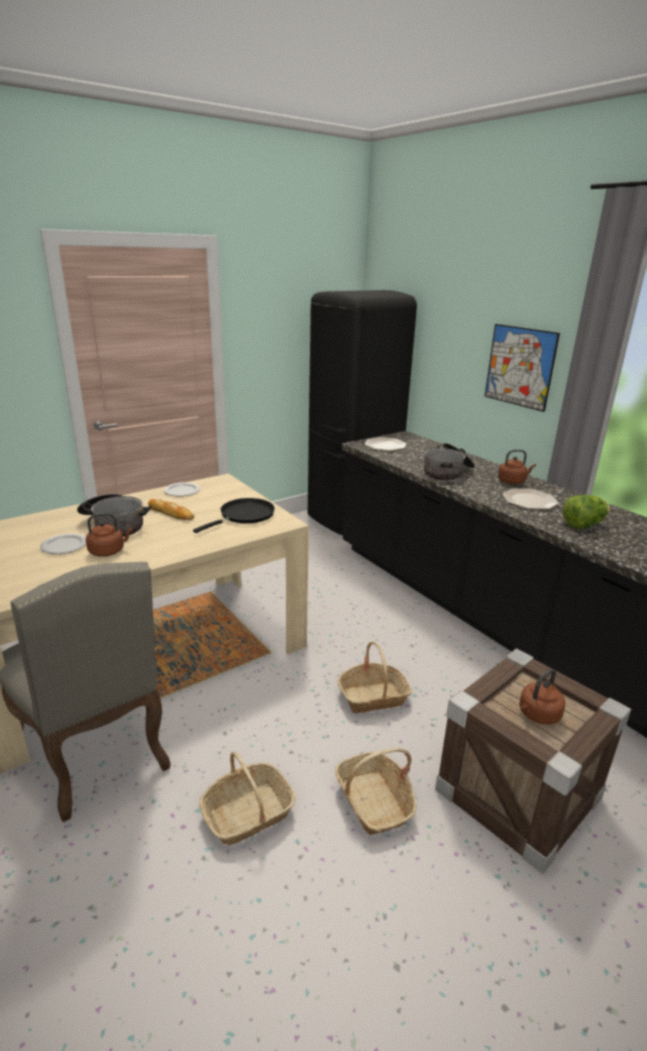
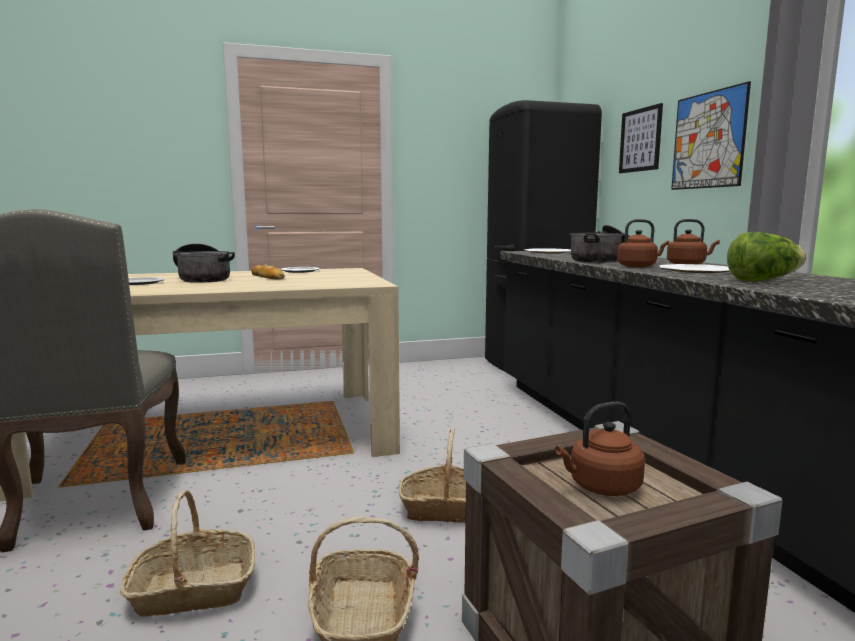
camera: 20 degrees right, 15 degrees down
(109, 551) = (171, 286): brown kettle -> brown kettle (638, 266)
(244, 516) = (337, 280): black frying pan -> none
(456, 344) = (640, 140): none -> picture

